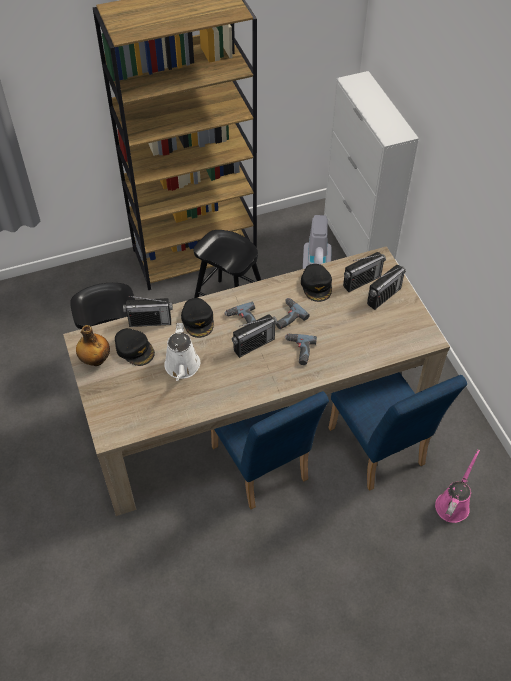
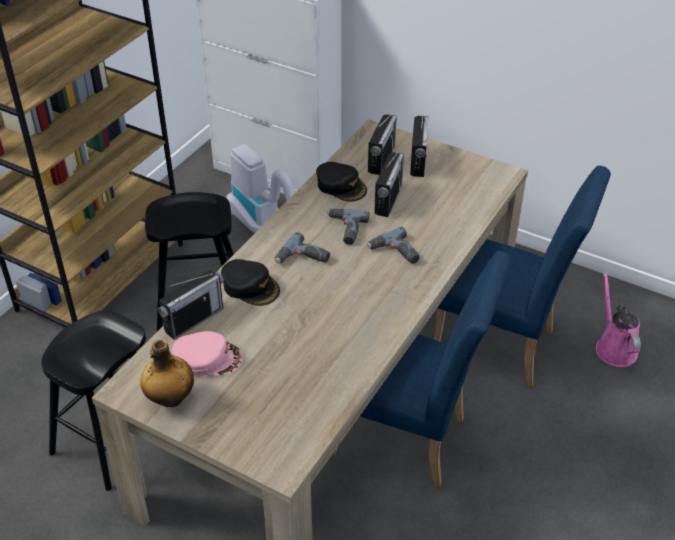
camera: 40 degrees left, 10 degrees down
(135, 349) = (208, 358): black cap -> pink cap
(182, 367) = (288, 342): white watering can -> none
(254, 344) = (341, 274): radio -> radio (388, 199)

